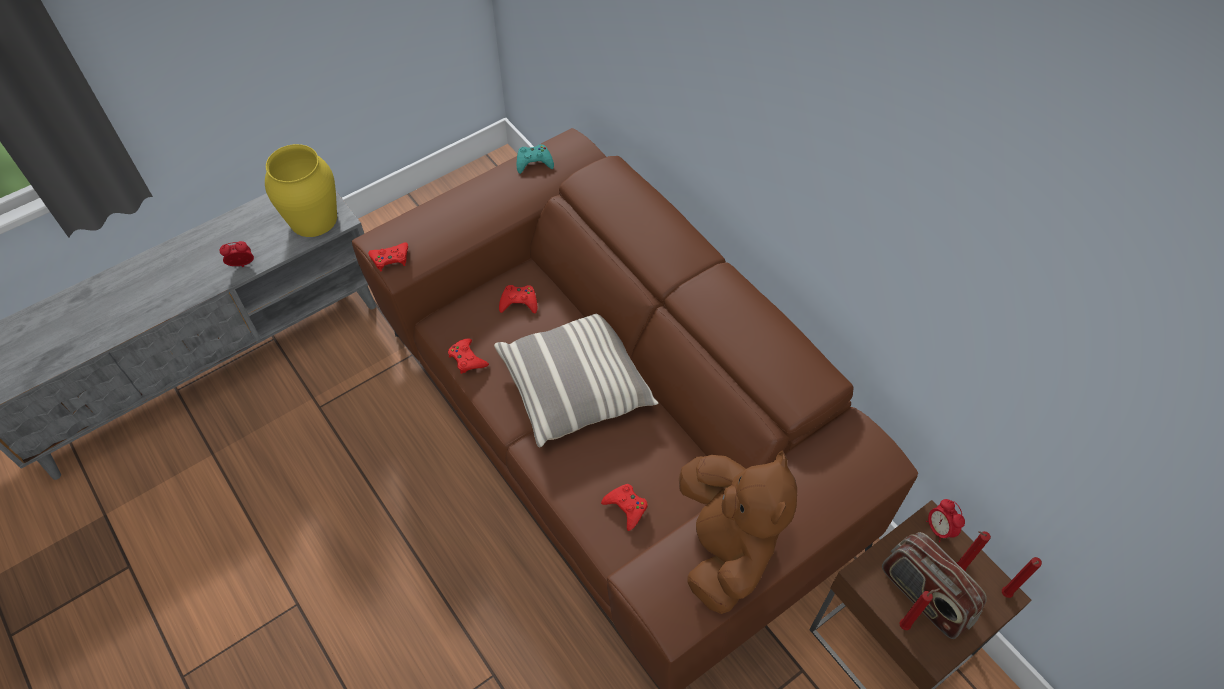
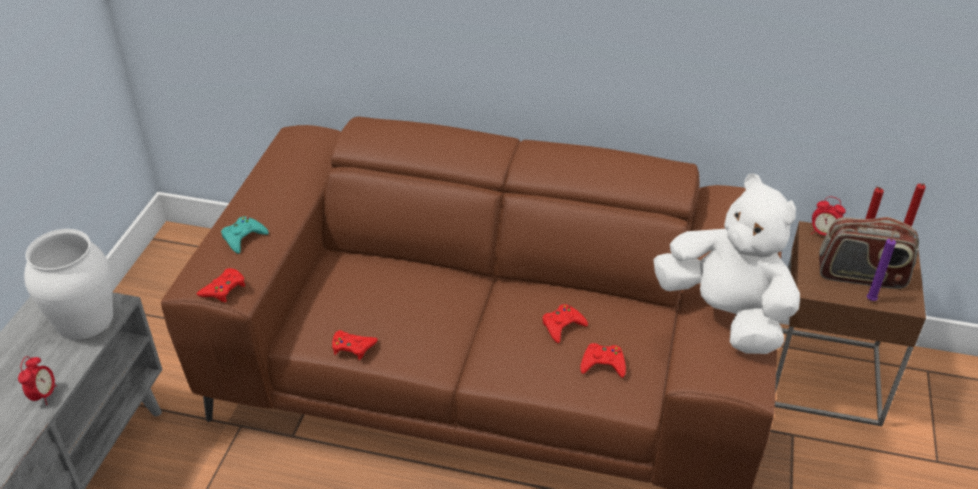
camera: 40 degrees left, 15 degrees down
(243, 265) = (44, 395): alarm clock -> alarm clock turned 150 degrees clockwise
(312, 219) = (83, 320): yellow vase -> white vase
(519, 302) = (353, 282): red game controller -> red game controller (562, 326)
(534, 162) = (280, 160): turquoise game controller -> turquoise game controller (243, 237)
(576, 386) = (467, 312): pillow -> none
(725, 546) = (725, 314): brown plush toy -> white plush toy
(906, 625) = (871, 299): red candle -> purple candle

